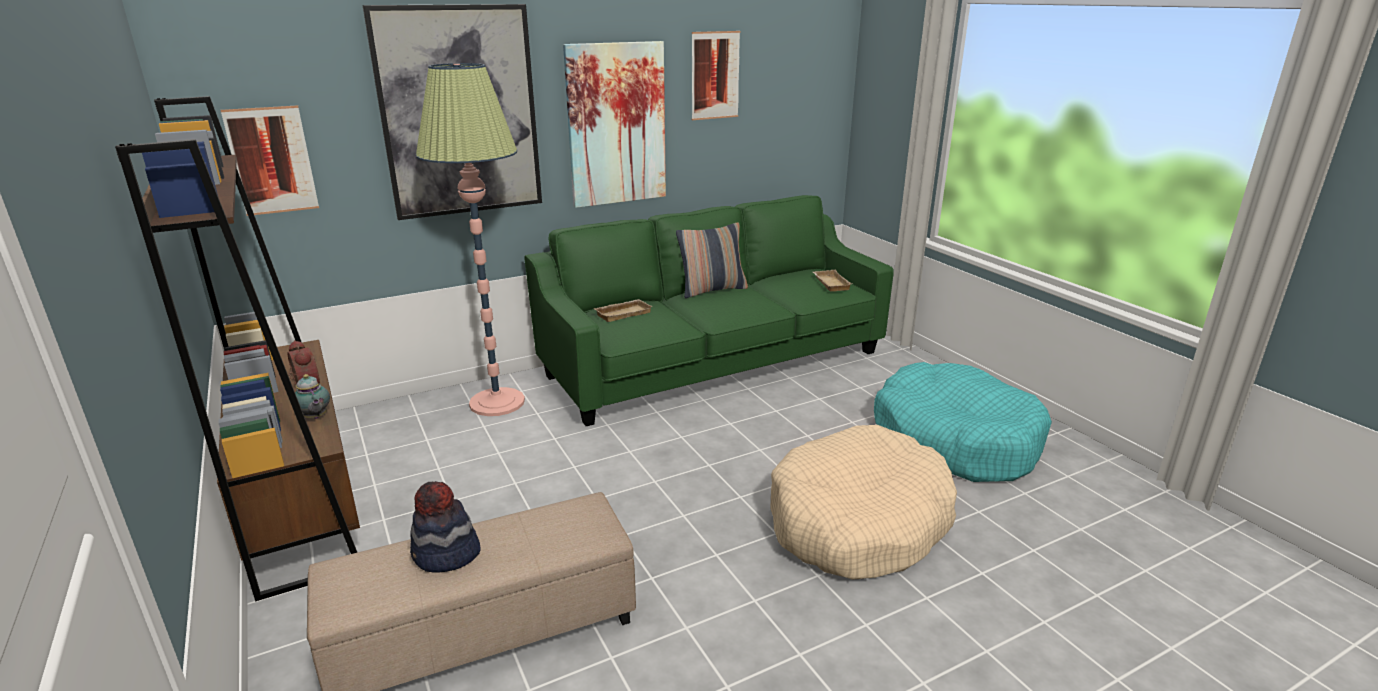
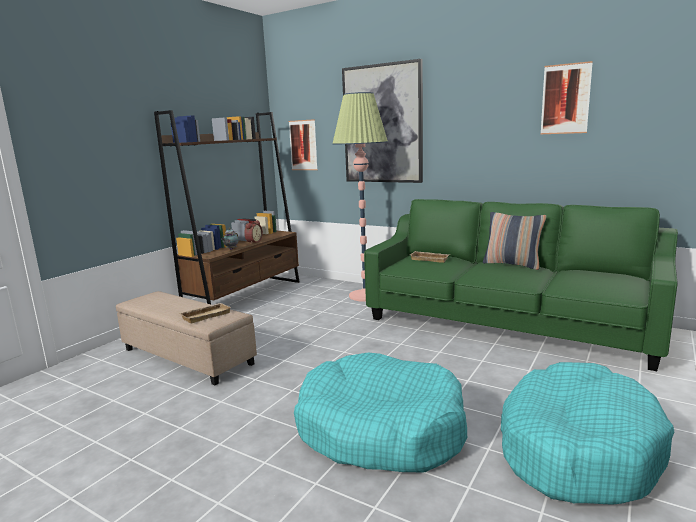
camera: 60 degrees right, 10 degrees down
(446, 555) = (175, 304): hat -> none
(616, 125) = (478, 135): picture -> none
(830, 283) = (615, 285): beige tray -> beige tray (206, 315)
(858, 522) = (380, 429): beige dog bed -> turquoise dog bed

